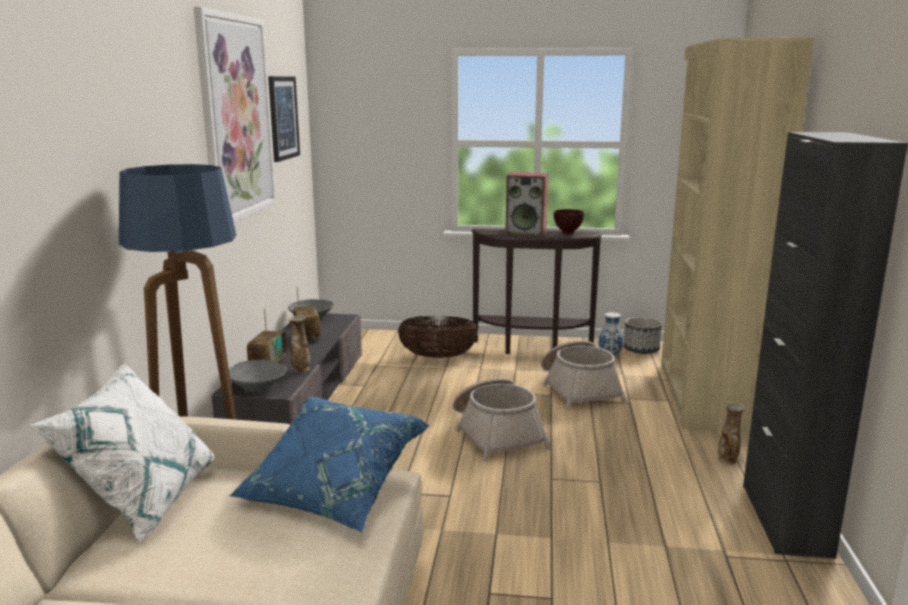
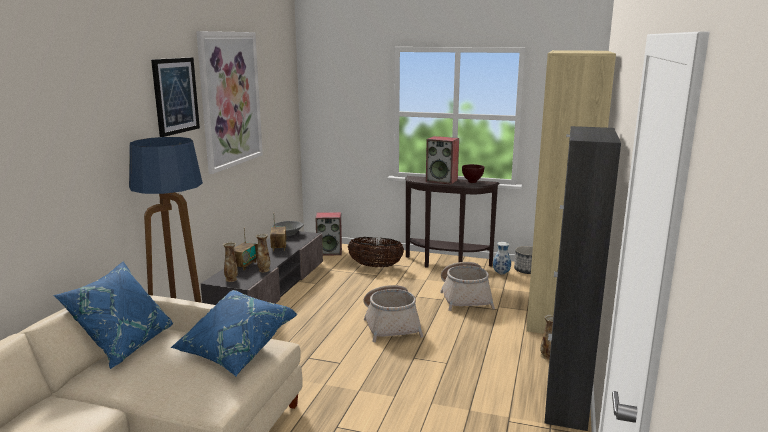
camera: 10 degrees right, 0 degrees up
(143, 499) = (124, 345): white pillow -> blue pillow
(258, 386) = (231, 279): grey bowl -> vase
(283, 118) = (273, 96): picture -> picture (175, 96)
(364, 341) = (329, 252): none -> speaker

